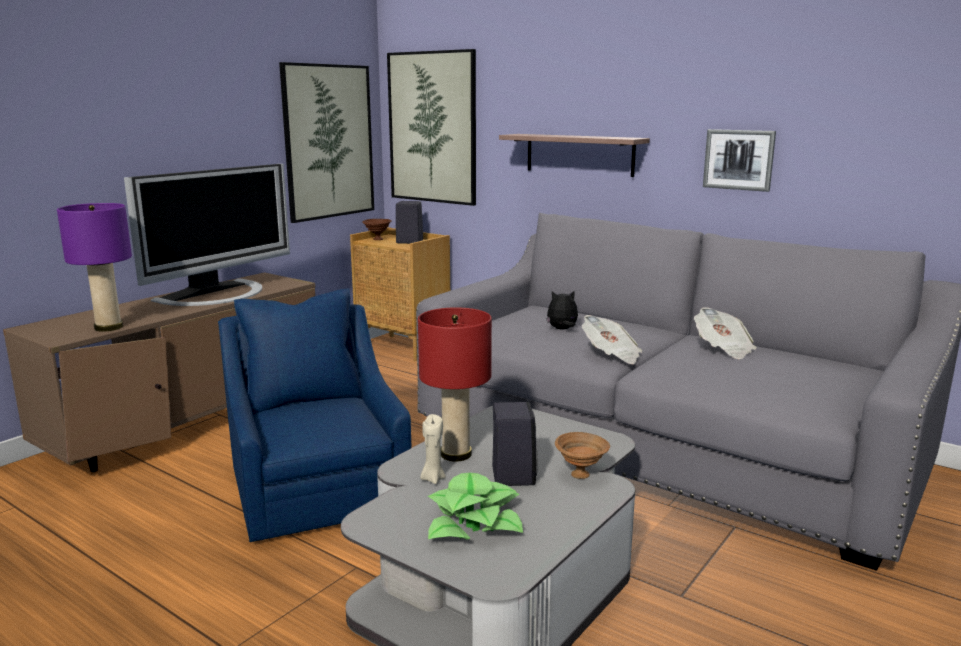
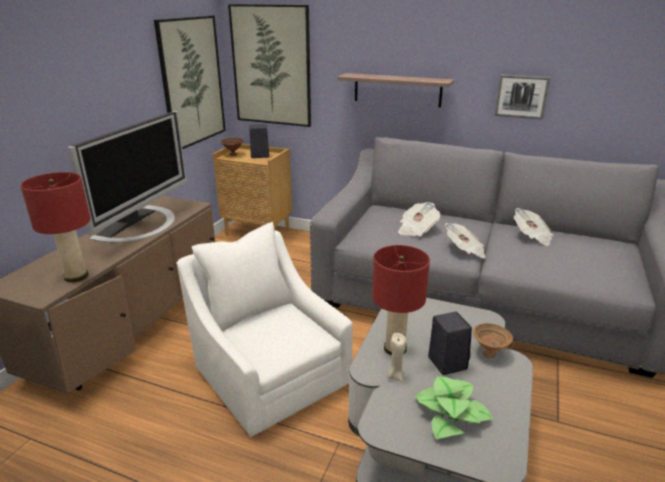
camera: 15 degrees left, 10 degrees up
(109, 327) = (77, 276): purple table lamp -> red table lamp
(317, 487) = (269, 373): blue armchair -> white armchair
(562, 329) = (416, 229): plush toy -> newspaper

